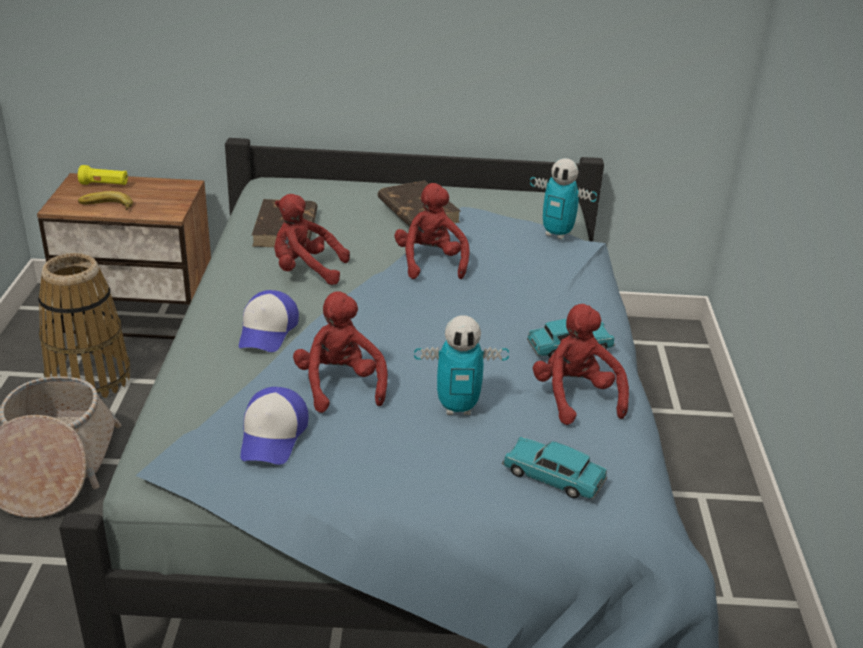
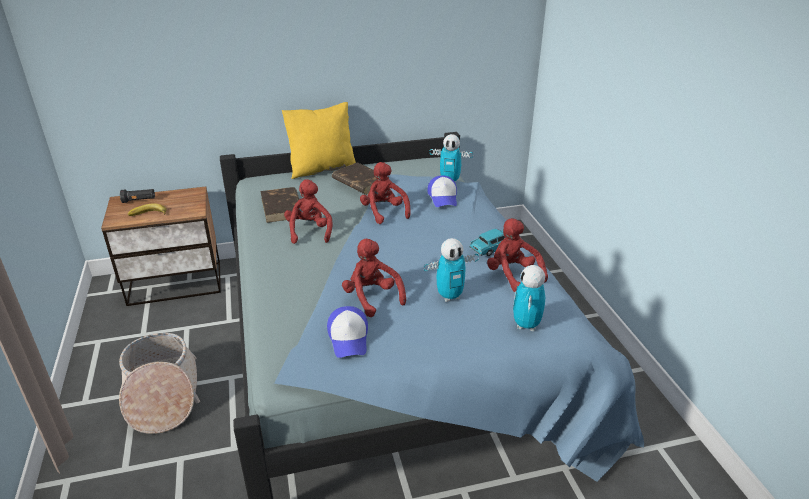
camera: 15 degrees left, 0 degrees up
(89, 377) = (159, 331): basket -> none
(105, 185) = (139, 200): yellow flashlight -> black flashlight
(268, 331) = (306, 274): cap -> cap (443, 197)
(306, 270) = (309, 231): red plush toy -> red plush toy turned 90 degrees clockwise
(374, 182) = (322, 169): none -> yellow pillow
(553, 478) = (526, 325): turquoise toy car -> toy robot

